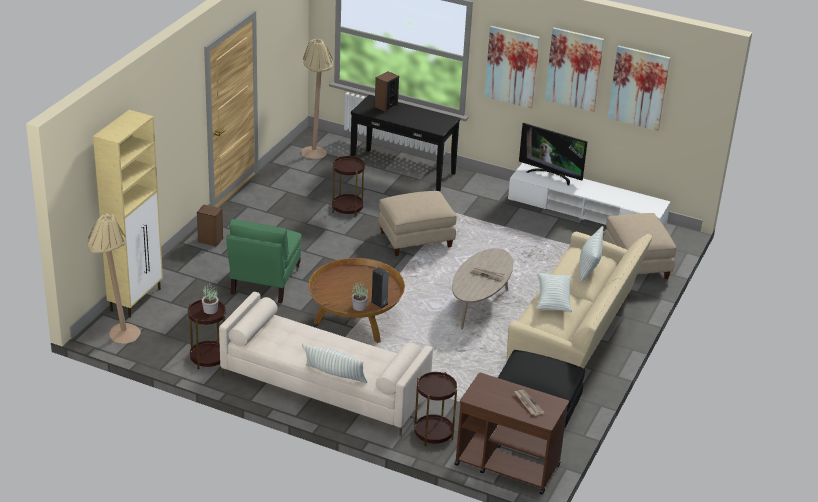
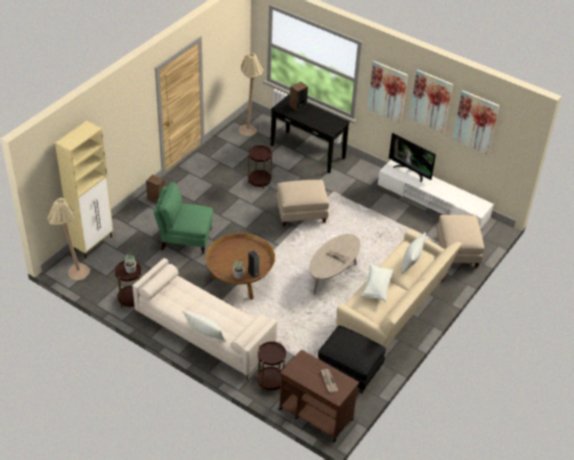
camera: 10 degrees right, 10 degrees up
(264, 283) = (185, 239): green armchair -> green armchair turned 75 degrees clockwise

